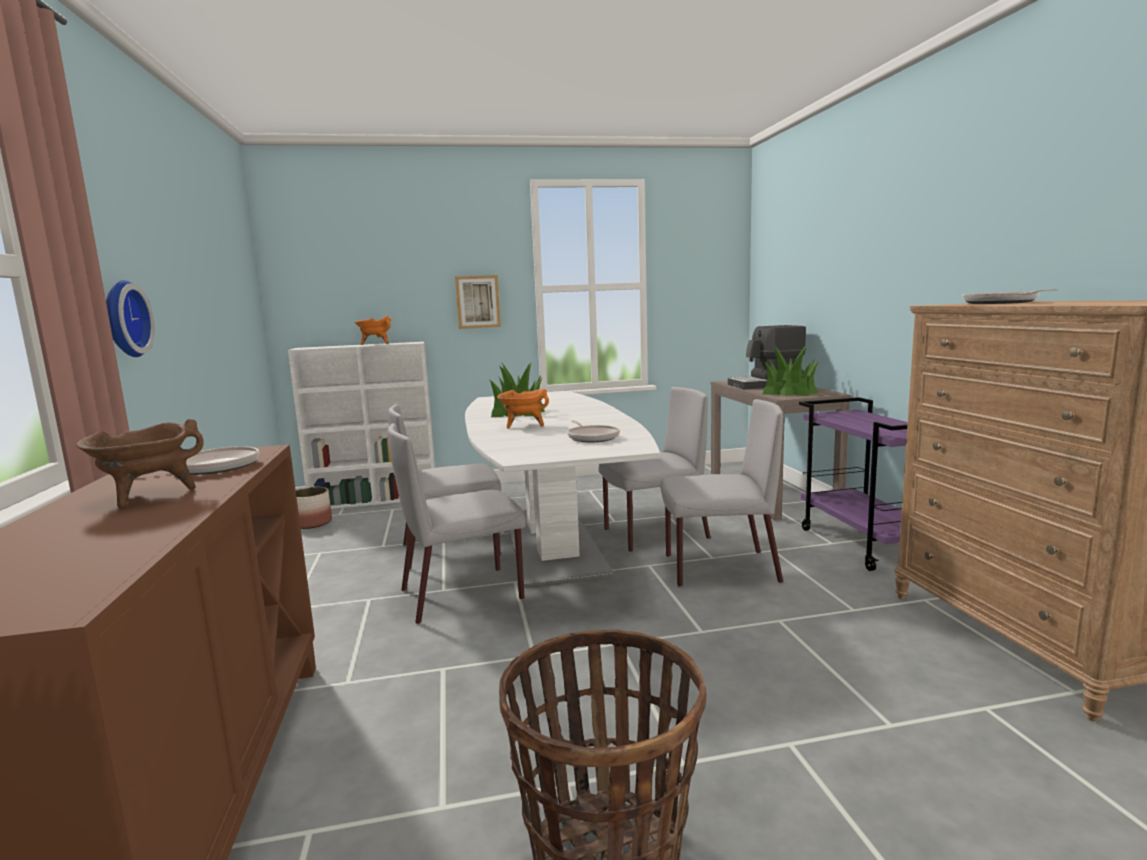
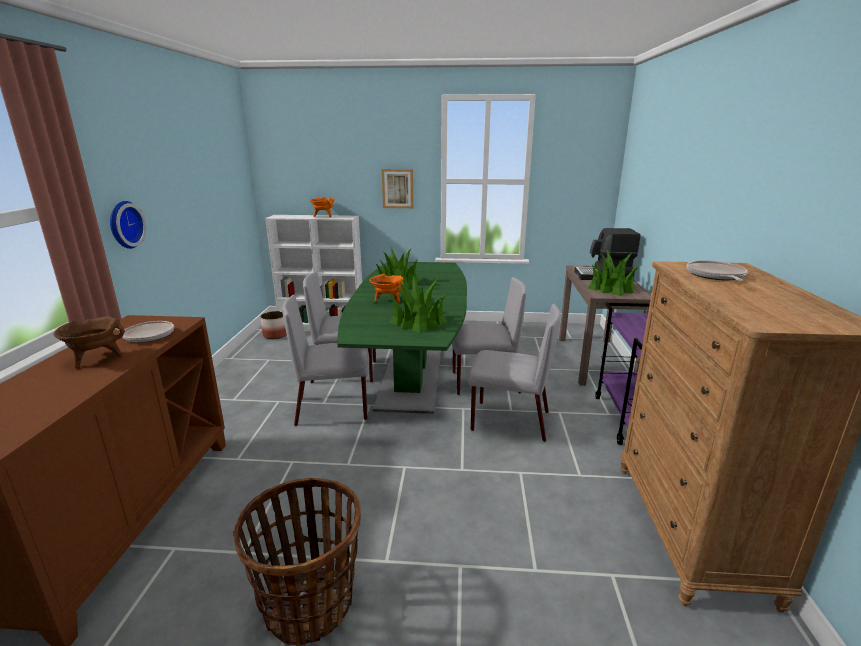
camera: 15 degrees right, 10 degrees up
(552, 542) = (411, 376): white dining table -> green dining table
(592, 437) = (418, 322): frying pan -> potted plant

